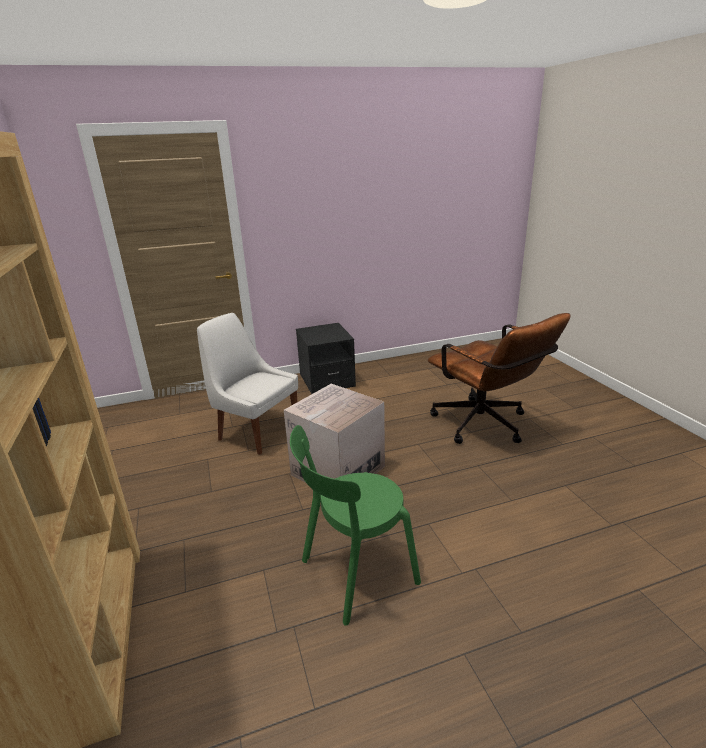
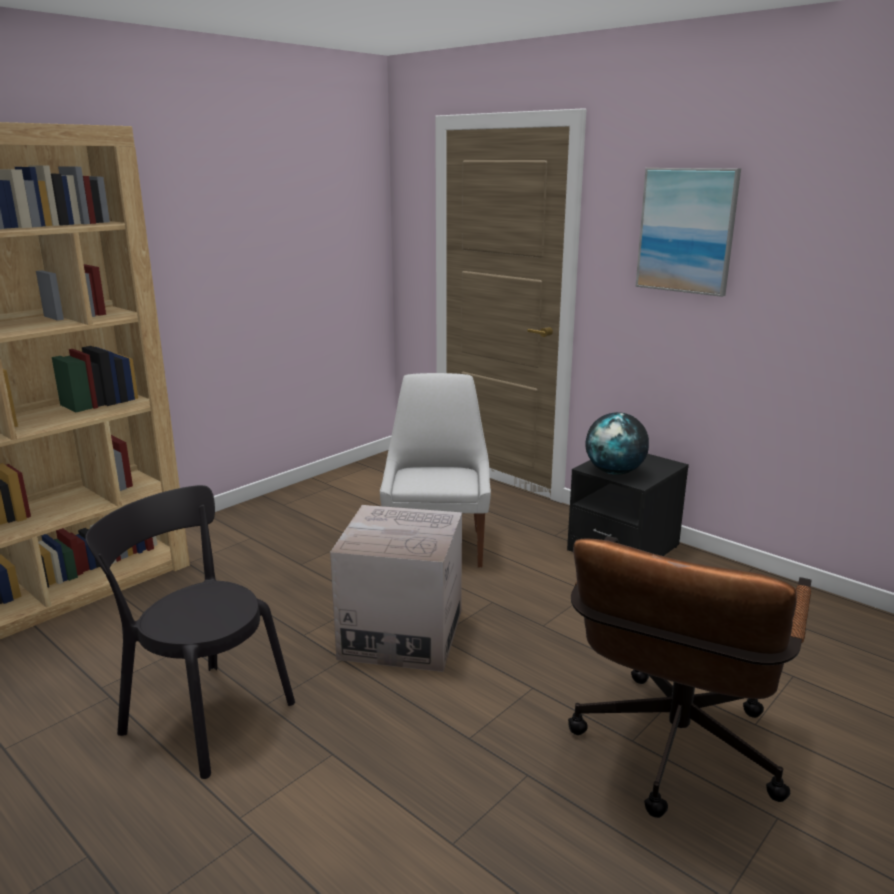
camera: 60 degrees right, 5 degrees down
(311, 193) = (686, 230): none -> picture
(326, 338) = (615, 472): none -> globe
(354, 574) = (203, 714): green chair -> black chair

